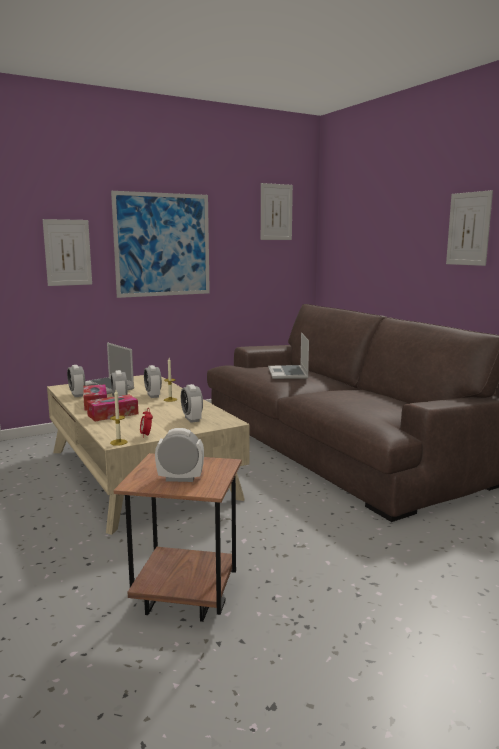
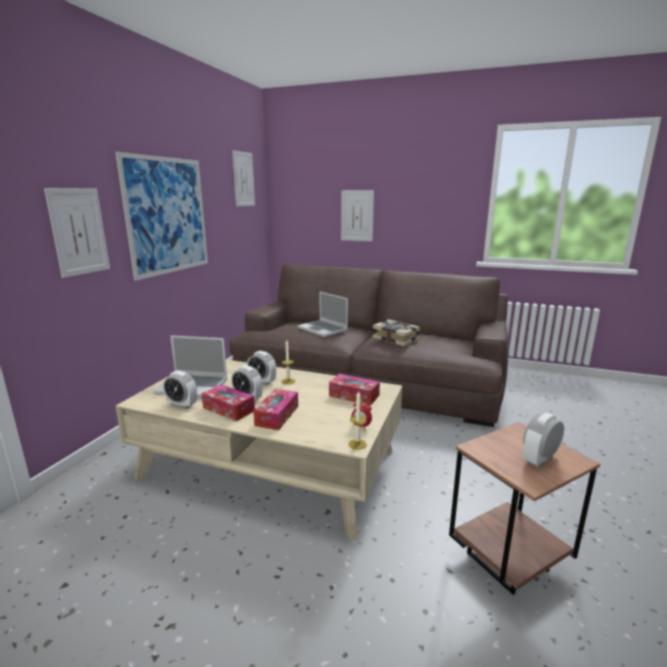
camera: 40 degrees left, 5 degrees up
(192, 419) = (354, 395): alarm clock -> tissue box
(338, 393) = (396, 339): none -> book
(468, 229) = (435, 199): picture -> picture (357, 216)

